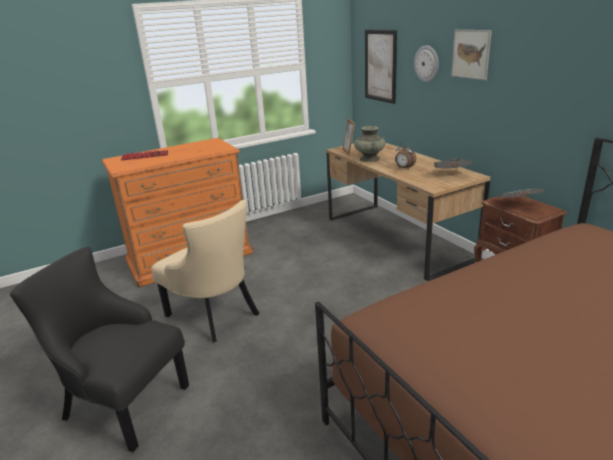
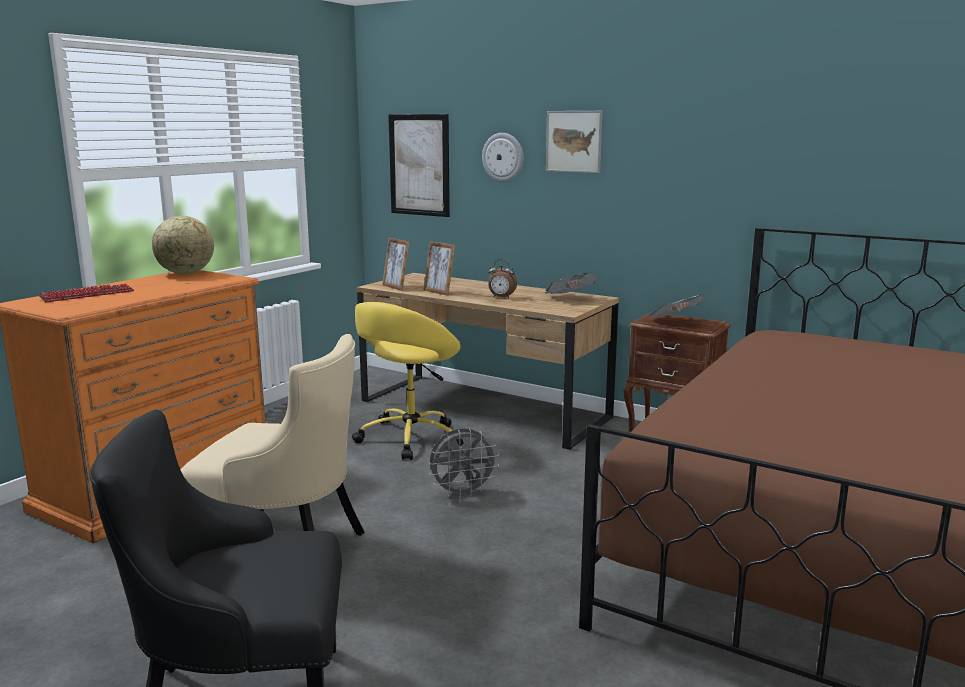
camera: 30 degrees left, 10 degrees down
(209, 142) = (186, 273): none -> globe
(333, 252) = (408, 439): none -> yellow office chair
(333, 300) = (462, 493): none -> grey fan
(370, 159) = (439, 292): turquoise vase -> picture frame

